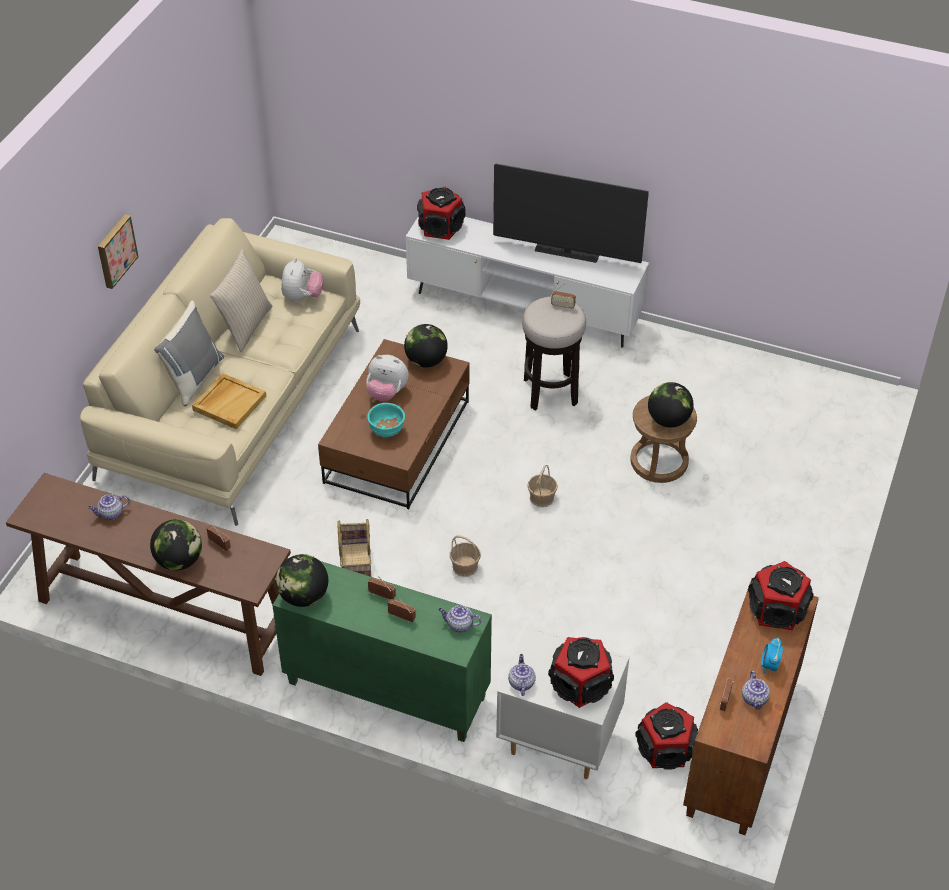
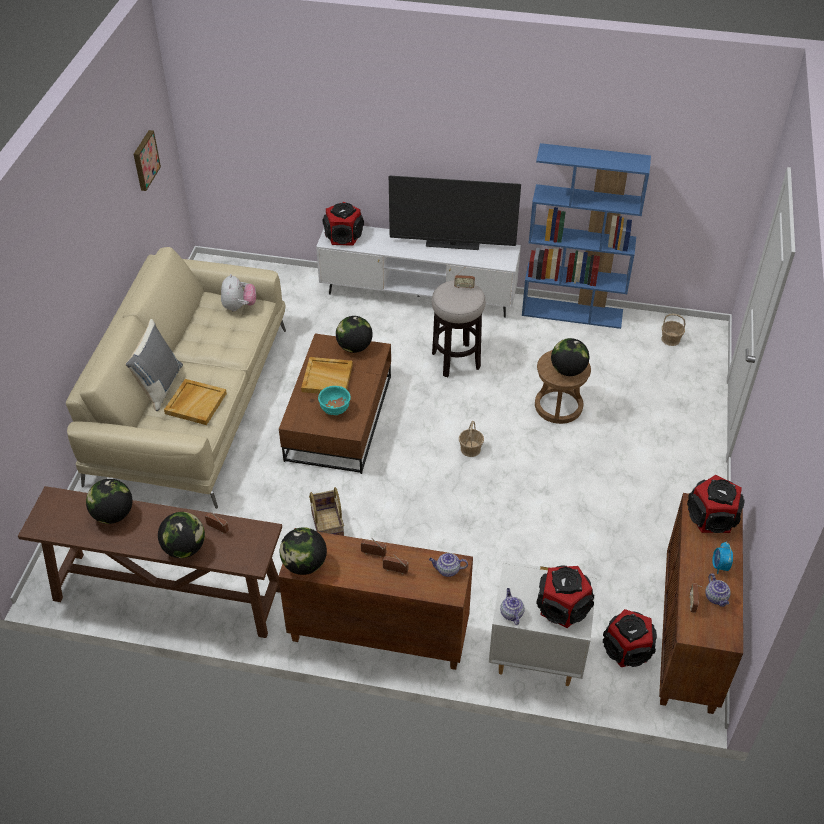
camera: 10 degrees left, 0 degrees up
(110, 514) = (113, 515): teapot -> globe
(115, 250) = (79, 282): picture -> picture (144, 160)
(245, 326) = (195, 337): beige pillow -> none
(385, 690) = (377, 634): green cabinet -> brown cabinet
(387, 393) = (327, 378): plush toy -> beige tray
(465, 567) = (420, 516): basket -> basket (670, 339)
(706, 351) = (573, 312): none -> blue bookcase

